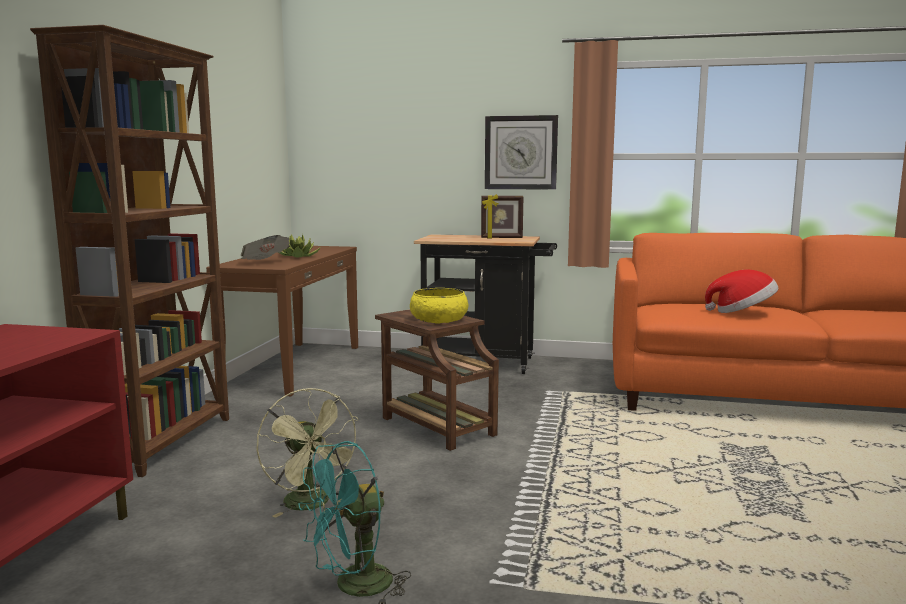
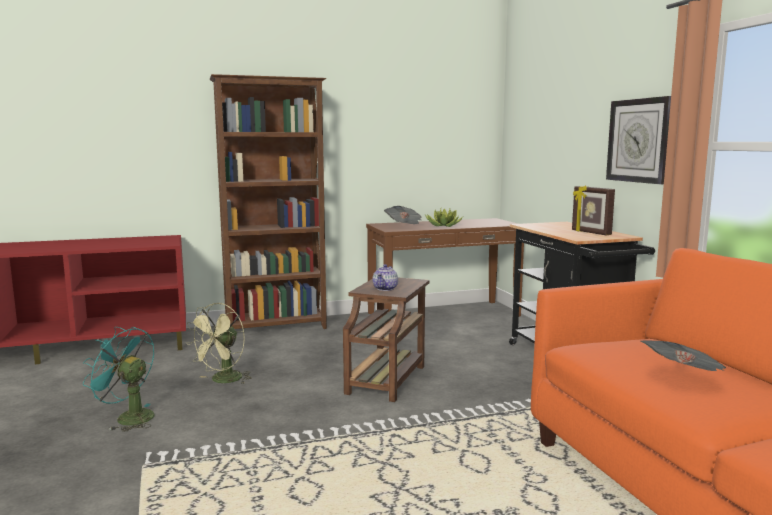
camera: 60 degrees right, 0 degrees up
(439, 319) = (385, 288): yellow bowl -> teapot
(742, 312) = (683, 377): hat -> newspaper

